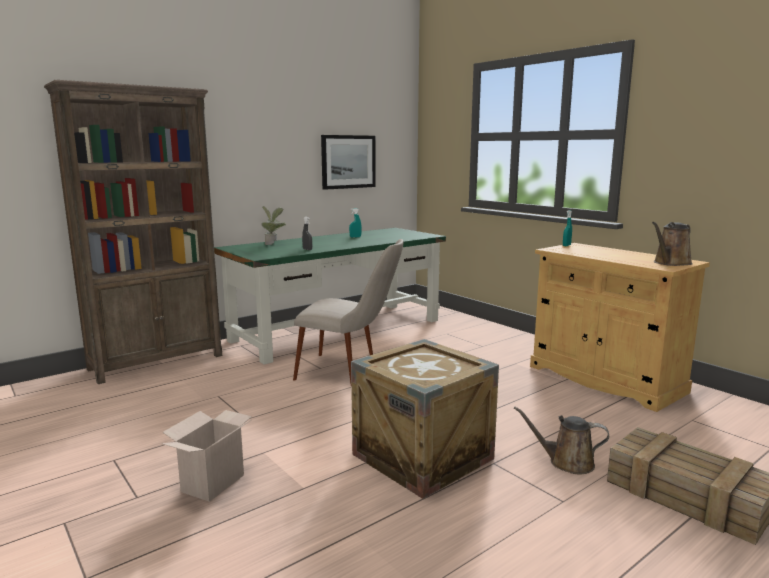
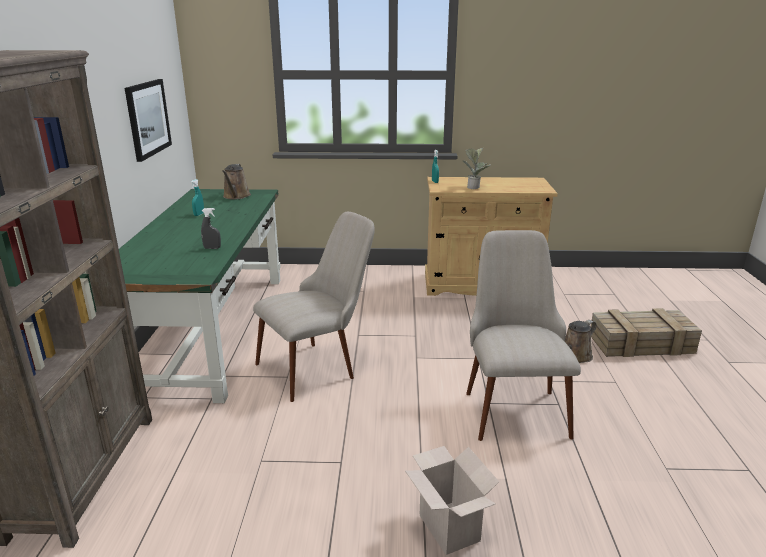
camera: 50 degrees left, 10 degrees up
(274, 244) = (143, 252): potted plant -> potted plant (474, 187)
(422, 456) = (512, 403): crate -> beige chair
(670, 263) = (533, 184): brown watering can -> brown watering can (236, 196)

